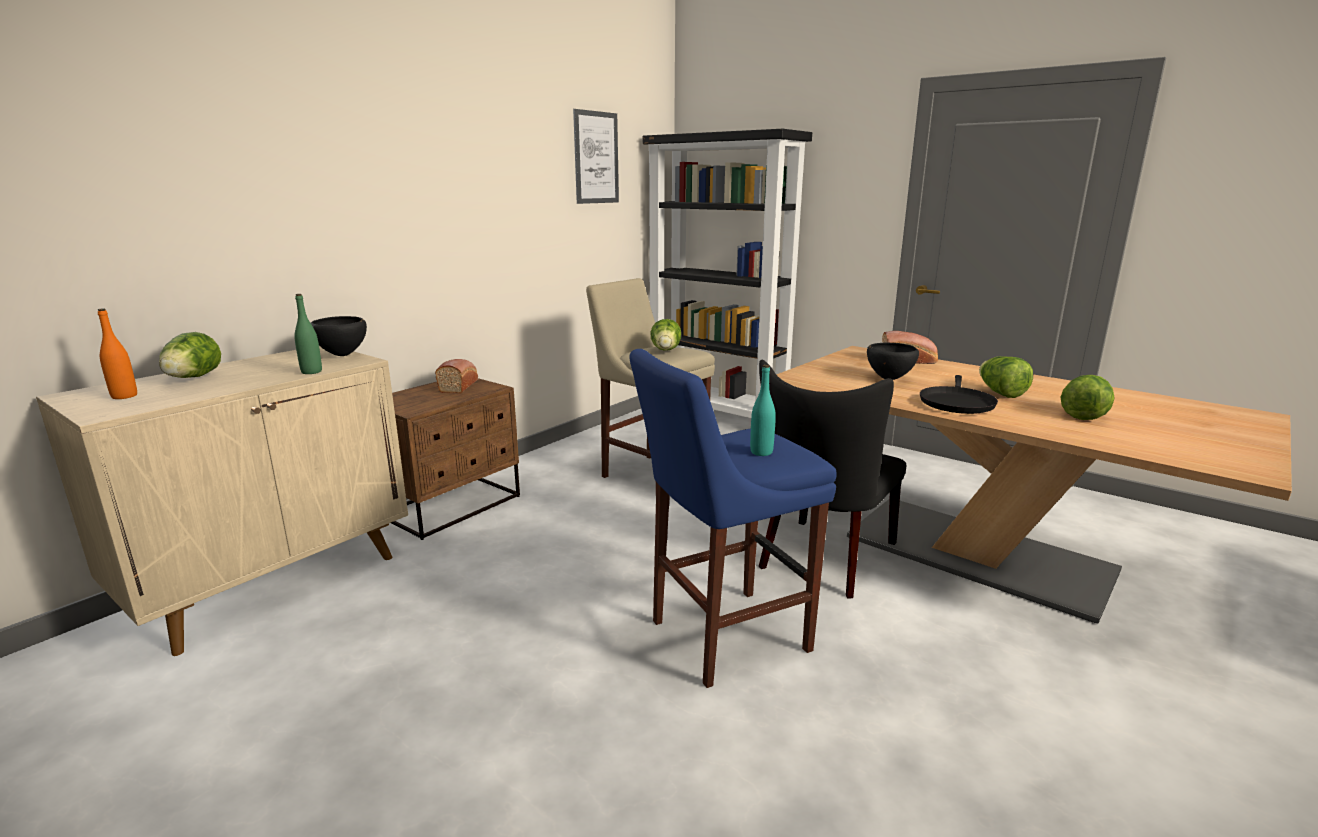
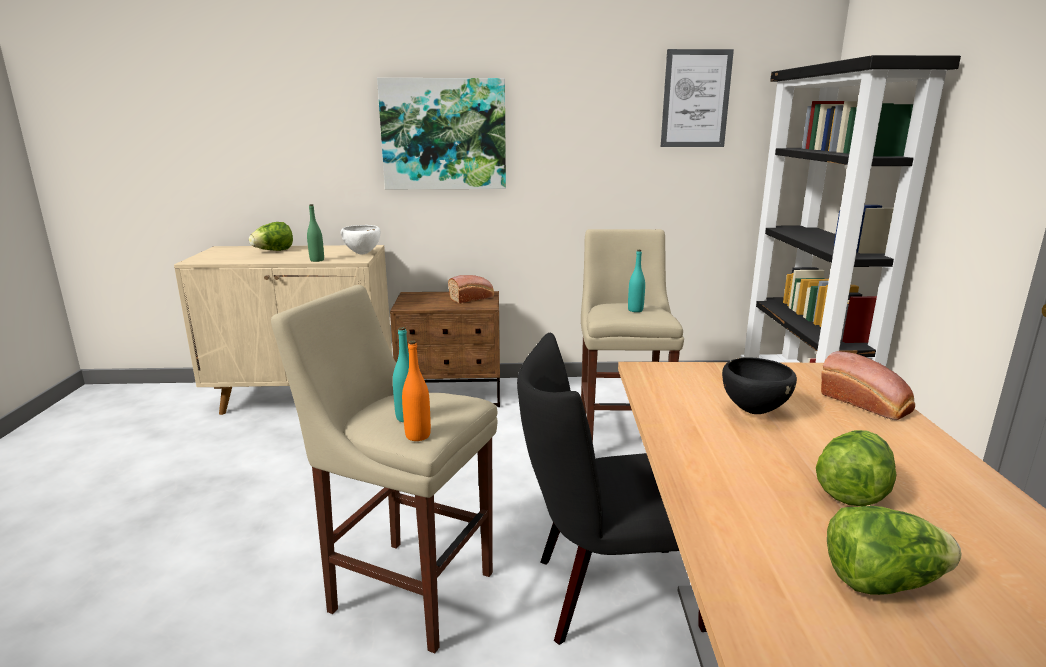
camera: 50 degrees right, 0 degrees up
(124, 396) = (228, 254): orange bottle -> orange bottle (418, 436)
(343, 355) = (363, 254): black bowl -> white bowl
(384, 194) = (444, 134): none -> picture
(666, 351) = (635, 310): lettuce -> turquoise bottle
(722, 637) = (406, 588): blue stool -> beige stool
(956, 403) = (736, 470): black frying pan -> none

